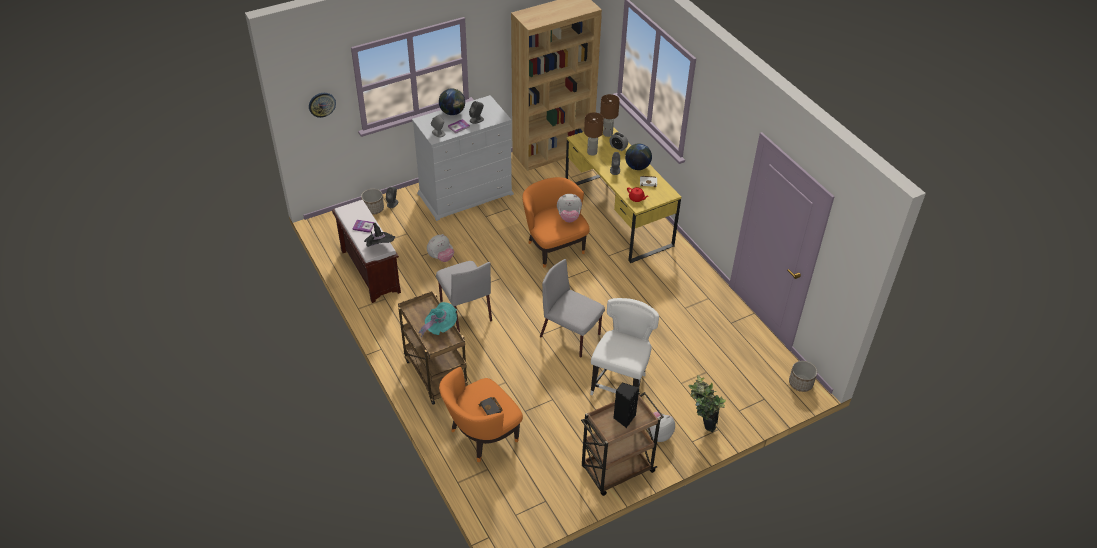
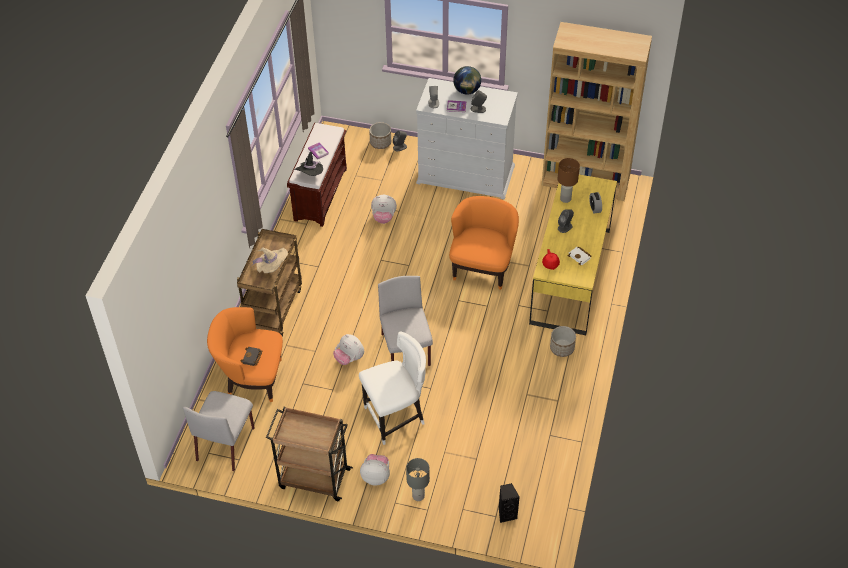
camera: 45 degrees right, 5 degrees up
(322, 104) = (349, 25): wall clock -> none
(440, 327) = (272, 268): turquoise hat -> beige hat
(465, 310) = (352, 273): grey chair -> grey chair (226, 443)
(569, 217) = (494, 246): plush toy -> plush toy (349, 358)
(608, 134) = (601, 190): brown table lamp -> none
(624, 418) = (309, 431): black speaker -> black speaker (506, 514)
(637, 167) = (588, 236): globe -> none
(701, 424) = (418, 495): potted plant -> grey table lamp
(800, 383) = (543, 528): planter -> planter (562, 348)

